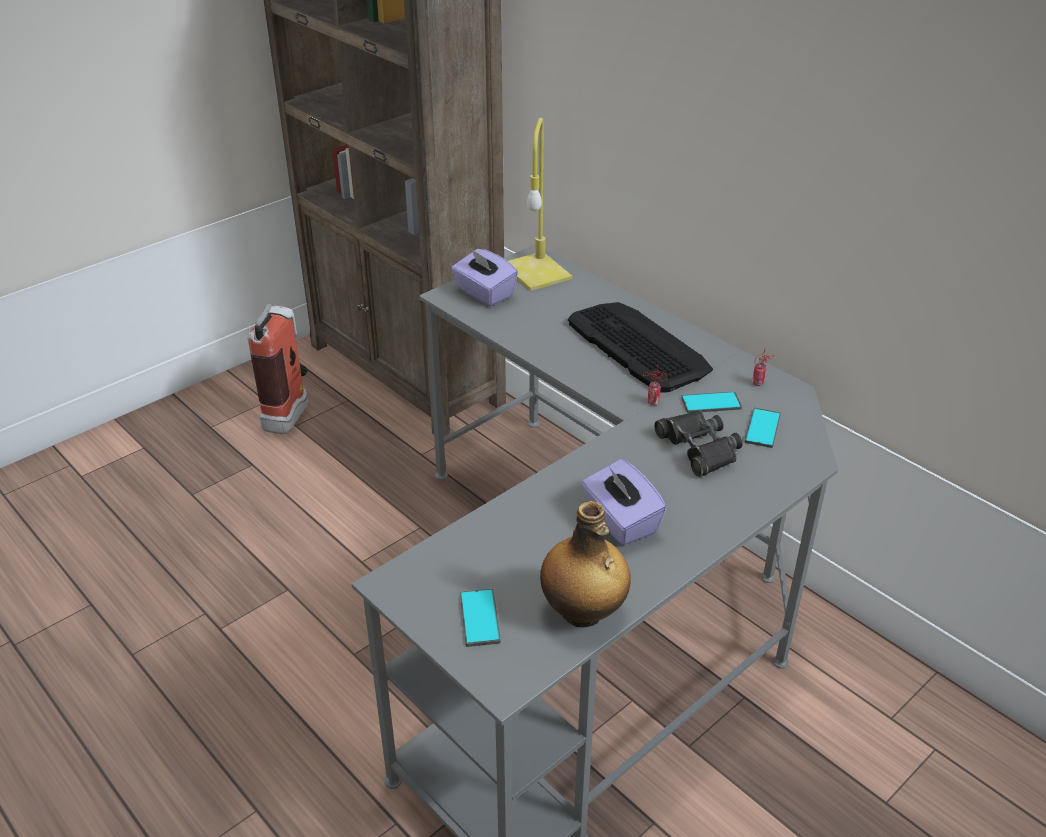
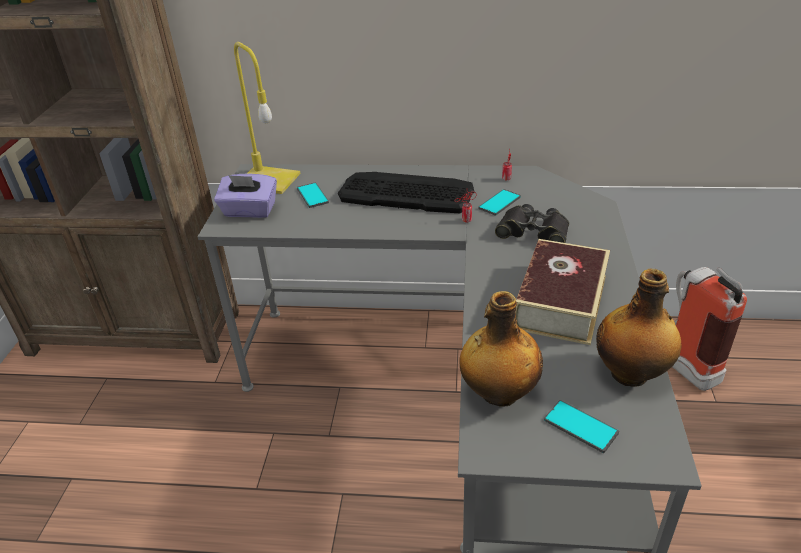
camera: 40 degrees left, 0 degrees up
(290, 412) = (63, 416): fire extinguisher -> fire extinguisher (683, 365)
(457, 553) = (498, 394): none -> bottle
(620, 521) = (560, 302): purple tissue box -> book
(762, 428) = (547, 201): phone -> phone (312, 196)

